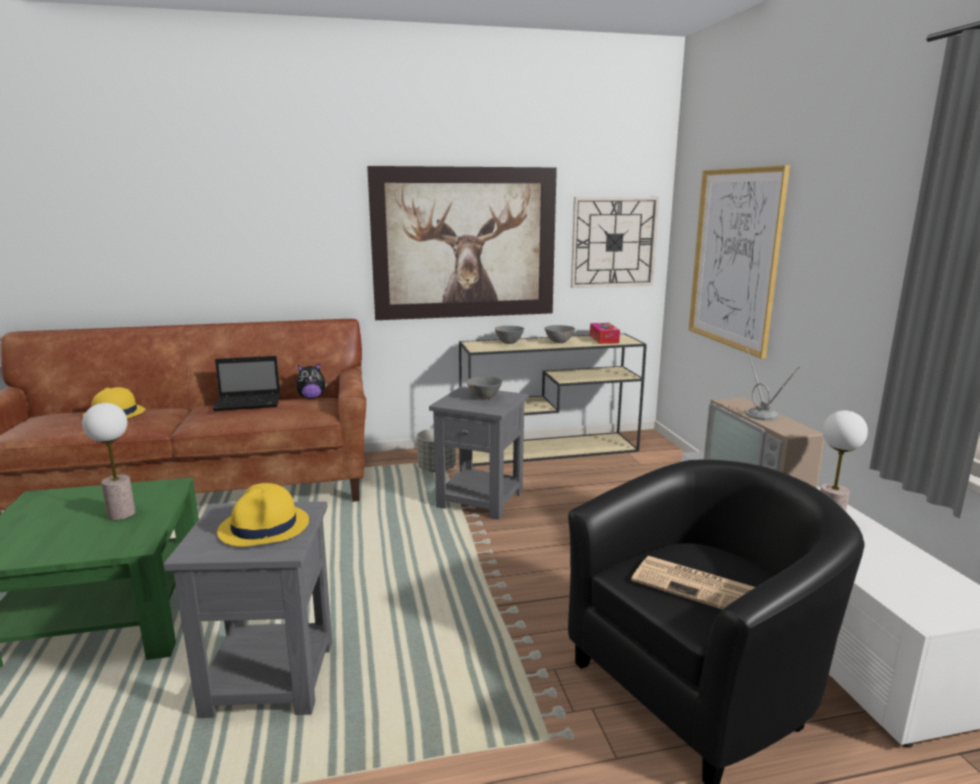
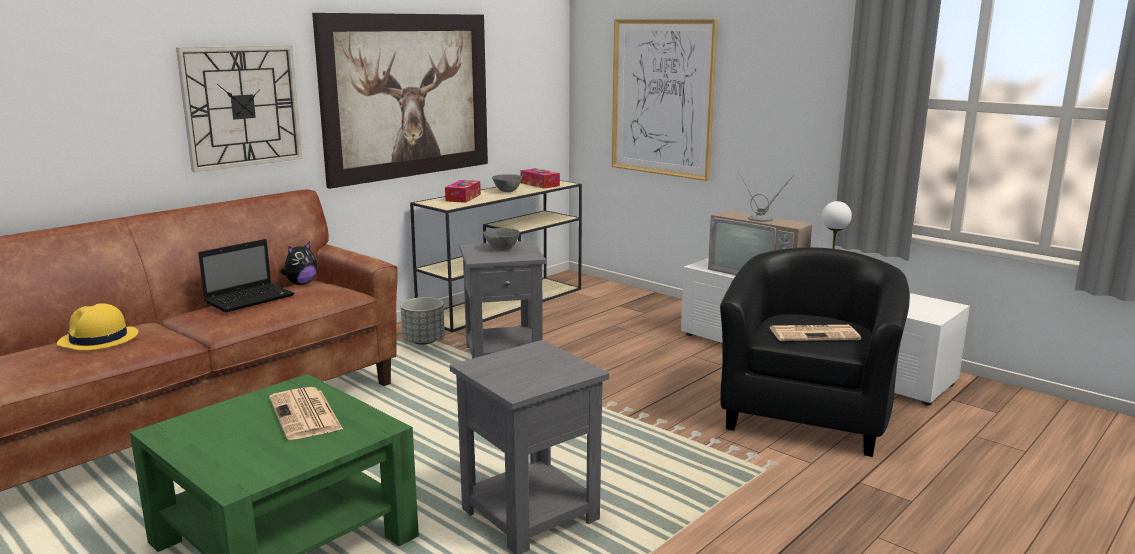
camera: 35 degrees left, 0 degrees up
(121, 514) = (306, 414): table lamp -> newspaper
(264, 527) = (536, 364): yellow hat -> none
(508, 343) = (463, 198): grey bowl -> tissue box
(613, 242) = (529, 88): wall clock -> wall clock (242, 106)

